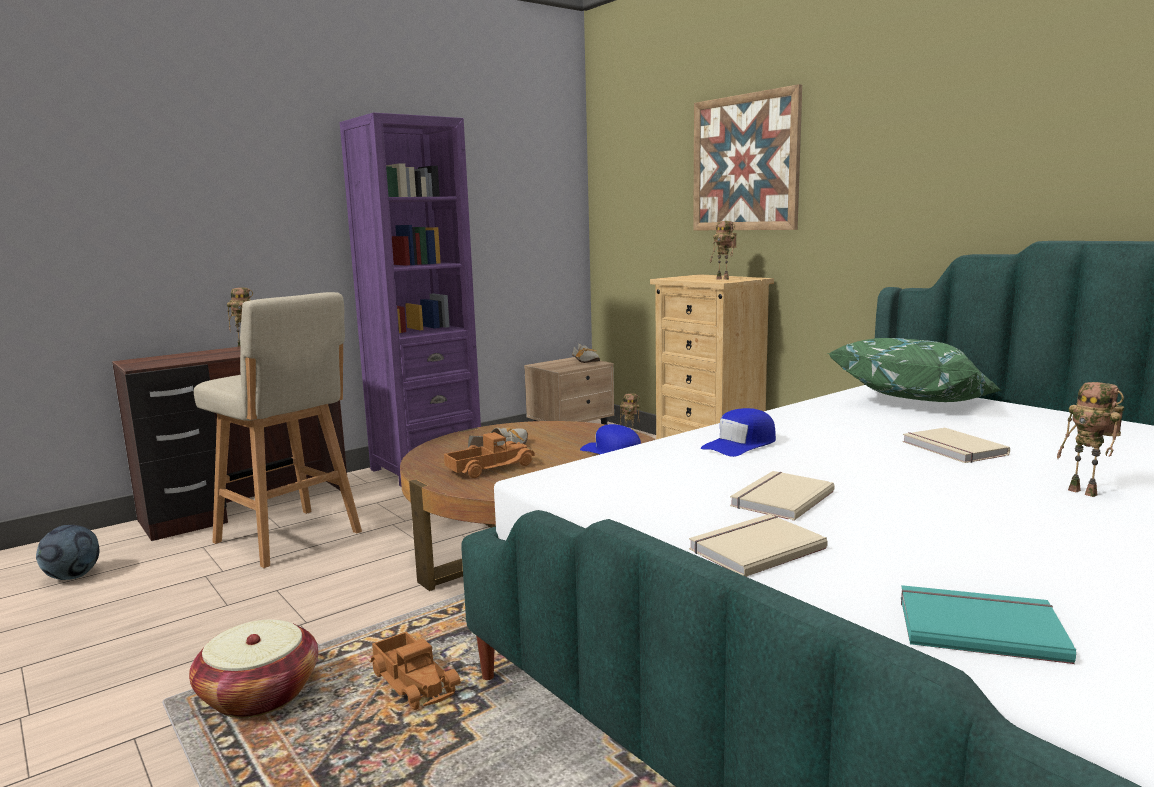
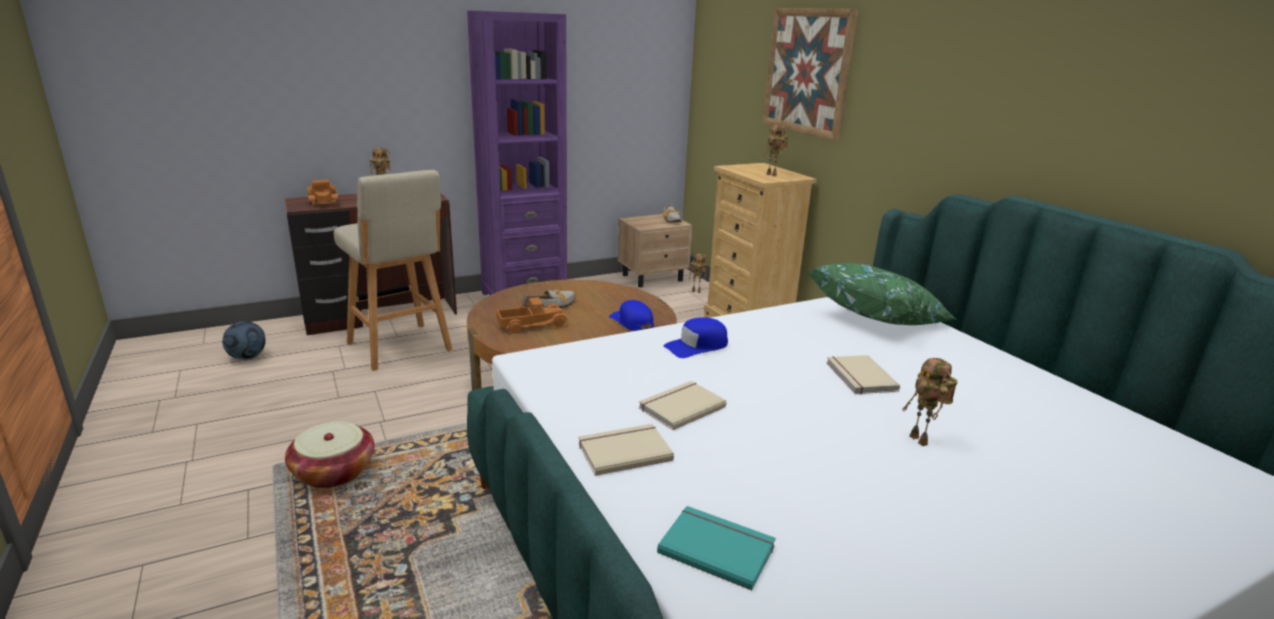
camera: 10 degrees right, 10 degrees up
(415, 681) = (436, 480): toy truck -> toy truck (324, 201)

